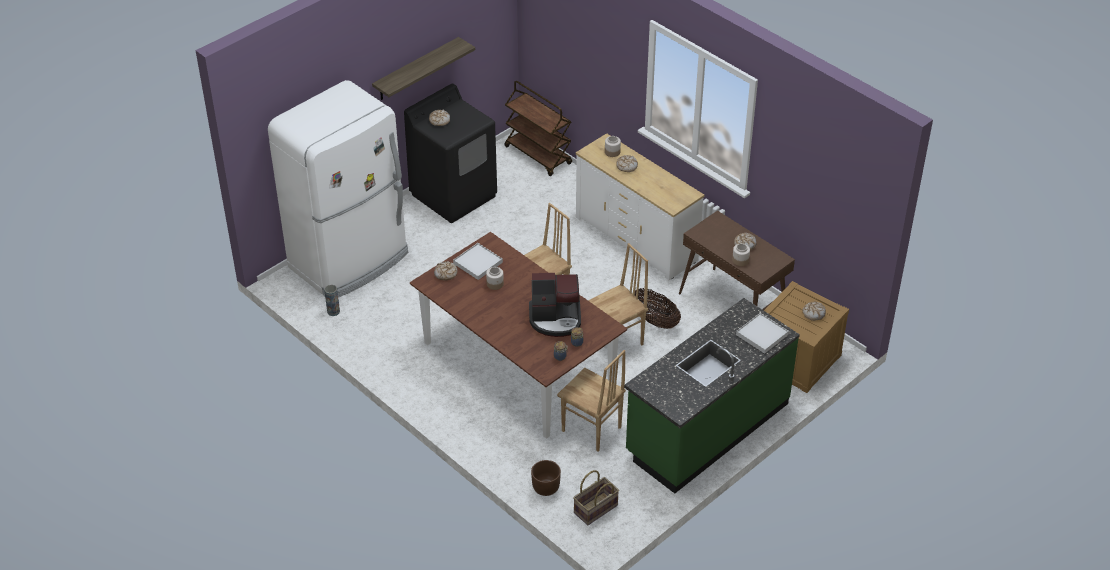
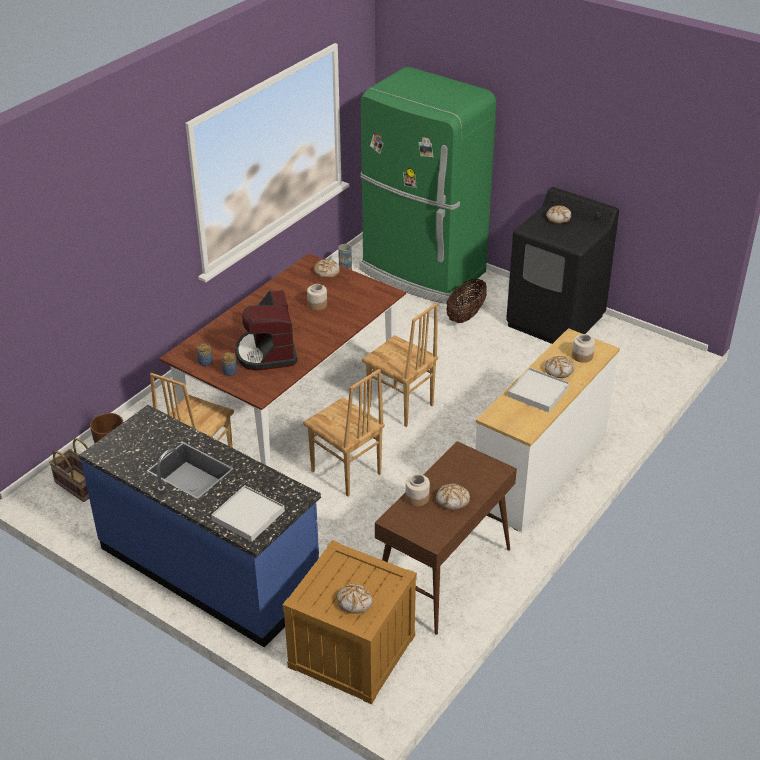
camera: 80 degrees right, 5 degrees down
(350, 261) = (422, 272): white fridge -> green fridge
(416, 69) = (581, 154): shelf -> none
(478, 263) = (349, 289): white tray -> white tray (538, 392)
(538, 155) = (660, 372): brown cart -> none
(655, 321) = (392, 503): basket -> basket (465, 315)
(706, 428) = (210, 568): green counter -> blue counter

